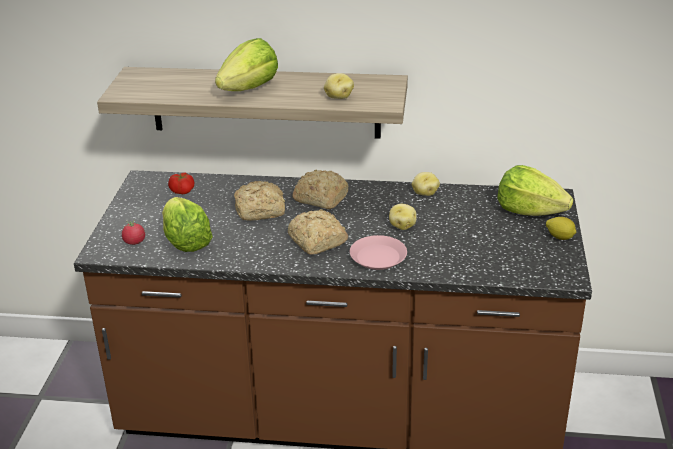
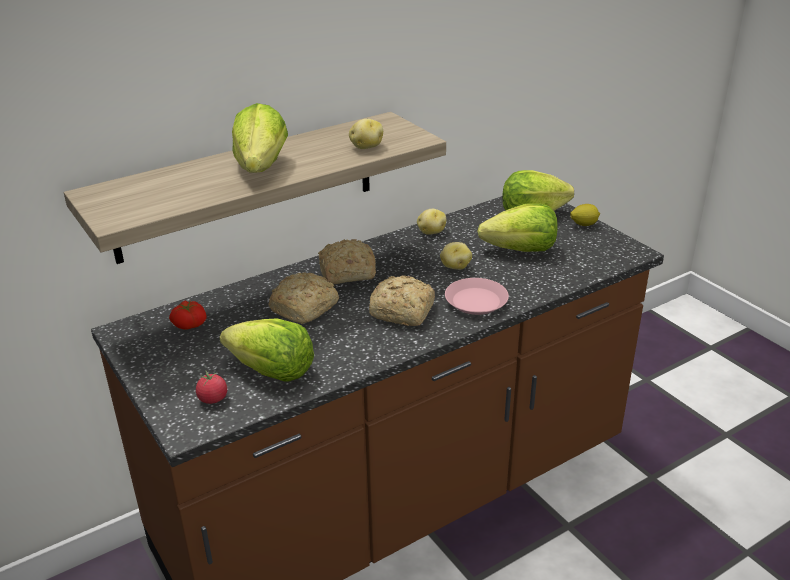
camera: 40 degrees left, 0 degrees up
(473, 235) = (521, 250): none -> lettuce

